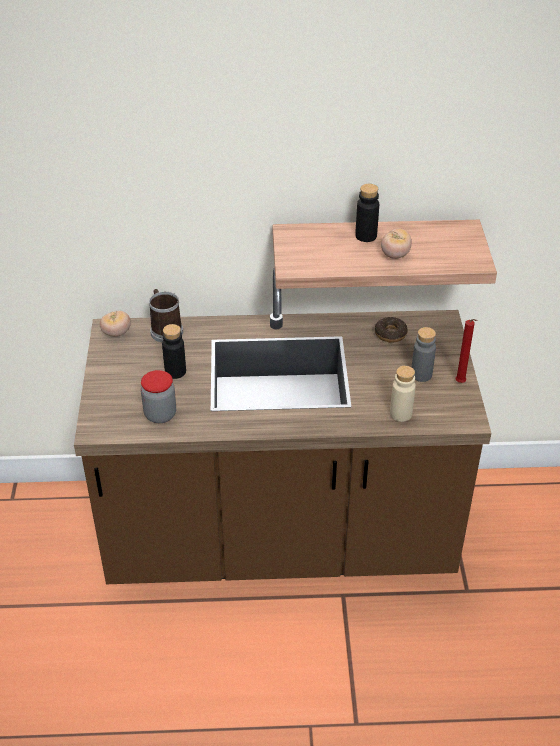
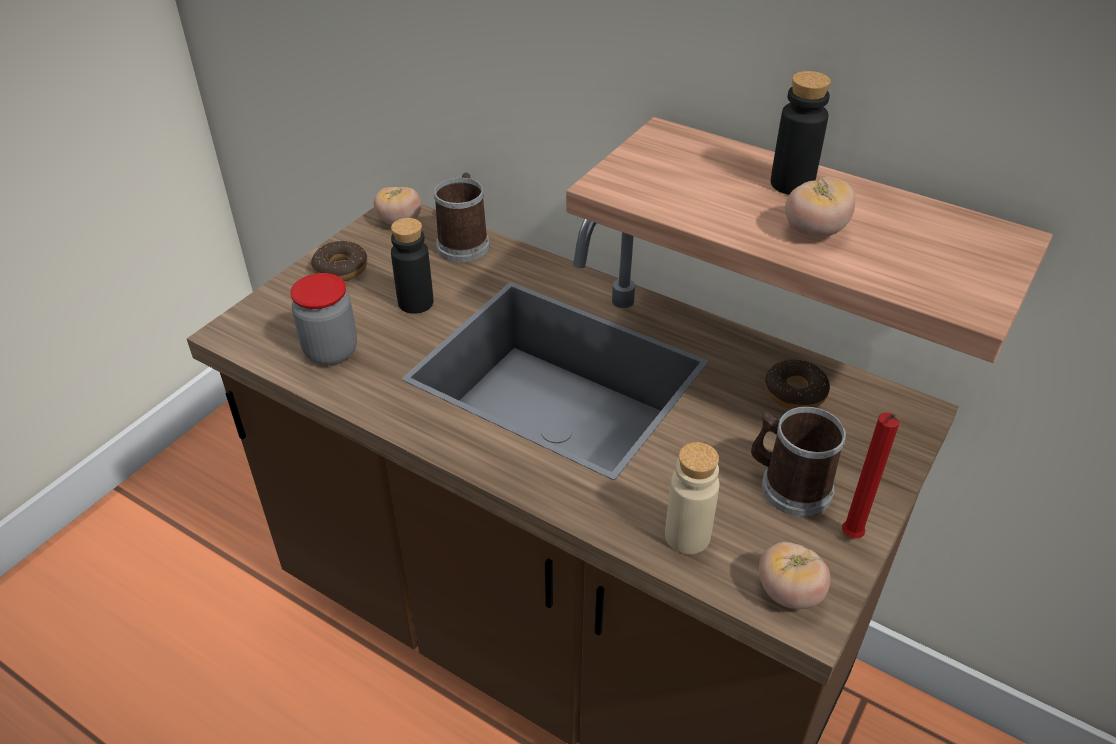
camera: 35 degrees right, 0 degrees up
(114, 372) = (341, 269): none -> donut
(421, 374) = (788, 485): grey bottle -> mug
(456, 415) = (789, 593): none -> tomato

